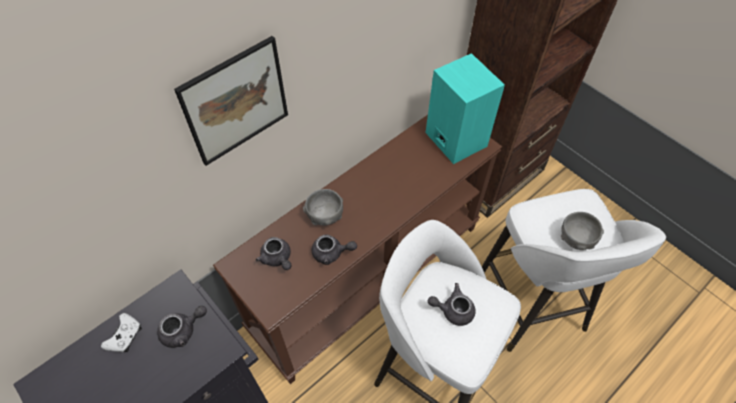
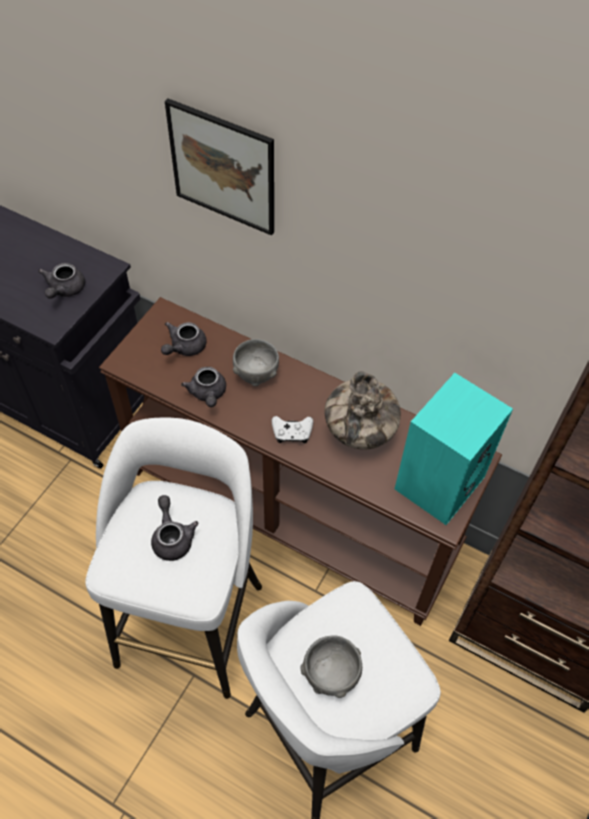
camera: 70 degrees right, 0 degrees up
(125, 336) = (48, 252): white game controller -> white game controller (292, 433)
(183, 330) = (64, 290): grey teapot -> grey teapot turned 60 degrees clockwise
(402, 168) = (359, 432): none -> vase

